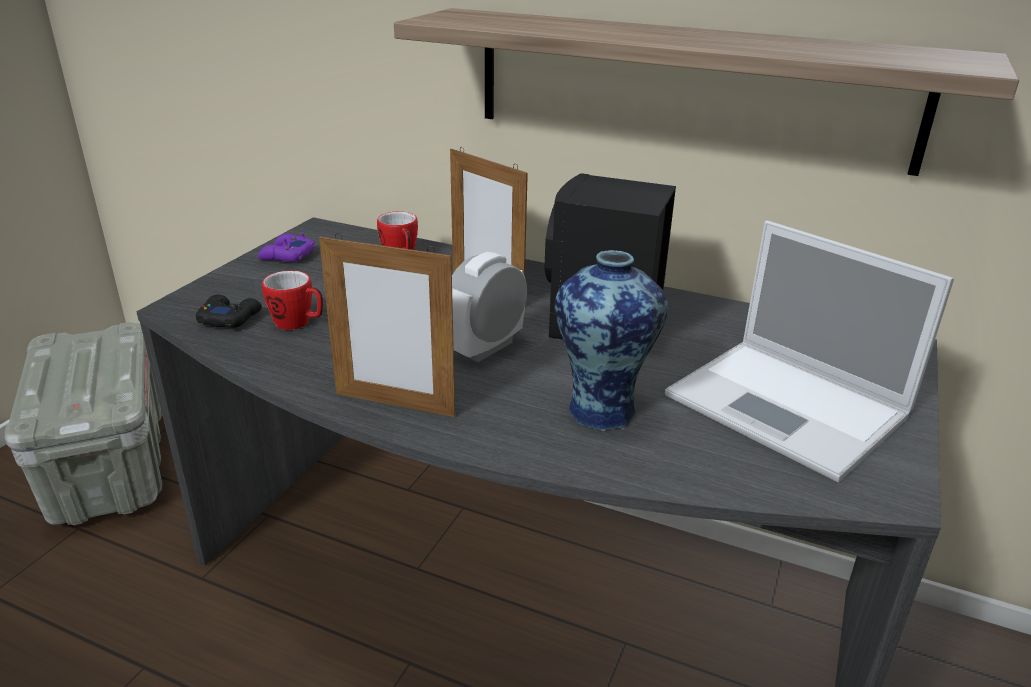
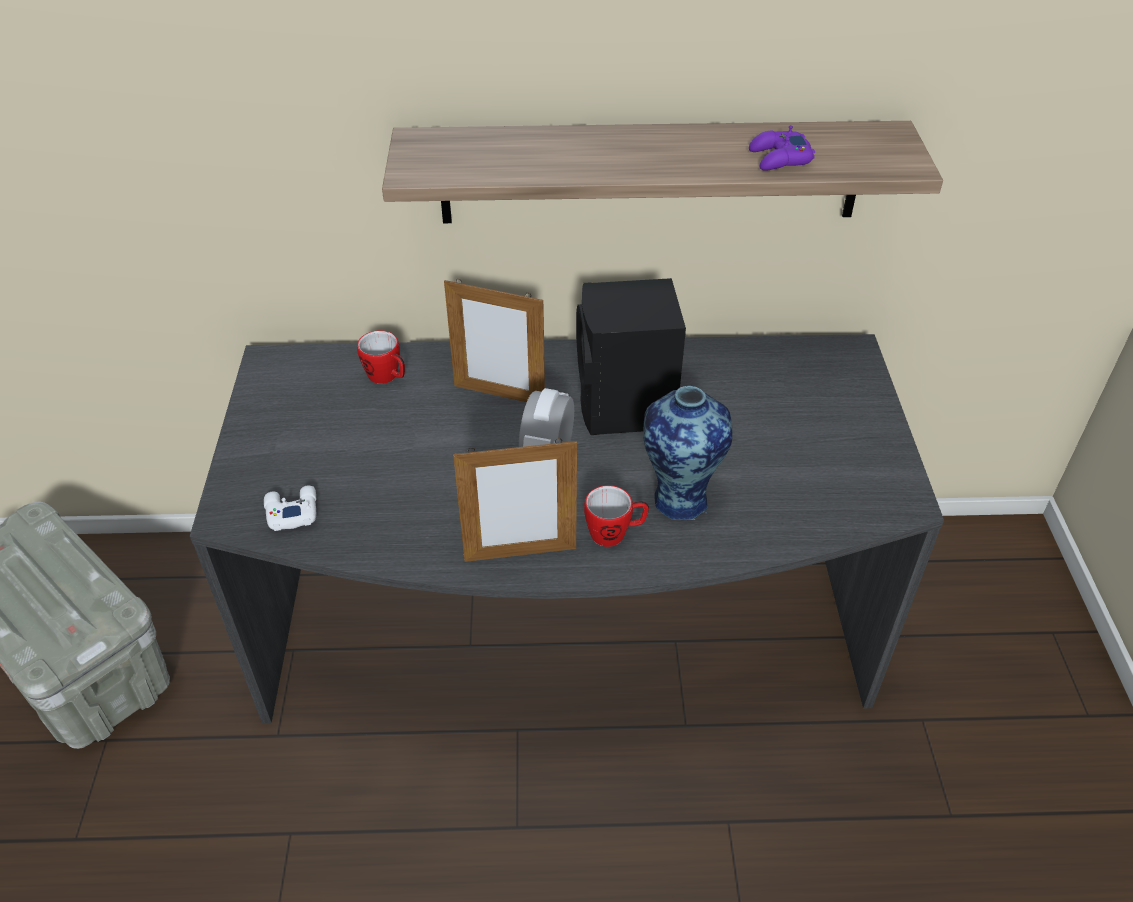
camera: 25 degrees left, 15 degrees up
(229, 318) = (292, 512): black game controller -> white game controller
(286, 255) = (271, 411): purple game controller -> purple game controller (779, 158)
(298, 324) = (363, 495): mug -> mug (615, 533)
(790, 407) = (808, 446): laptop -> none

